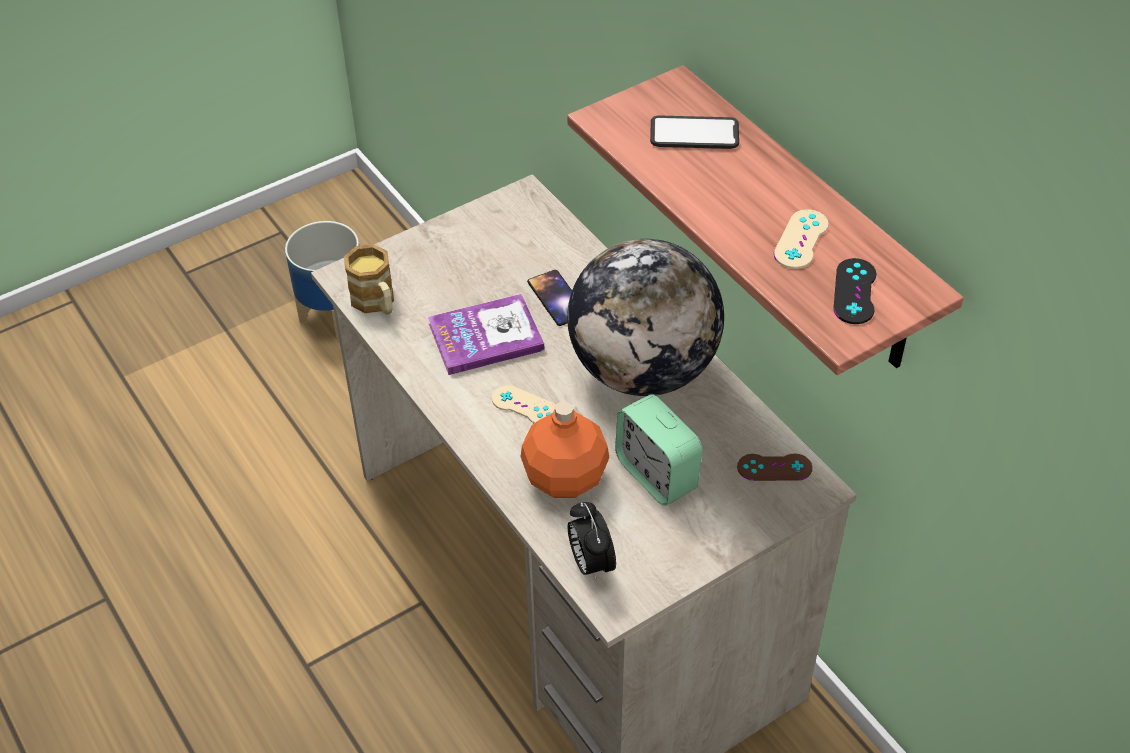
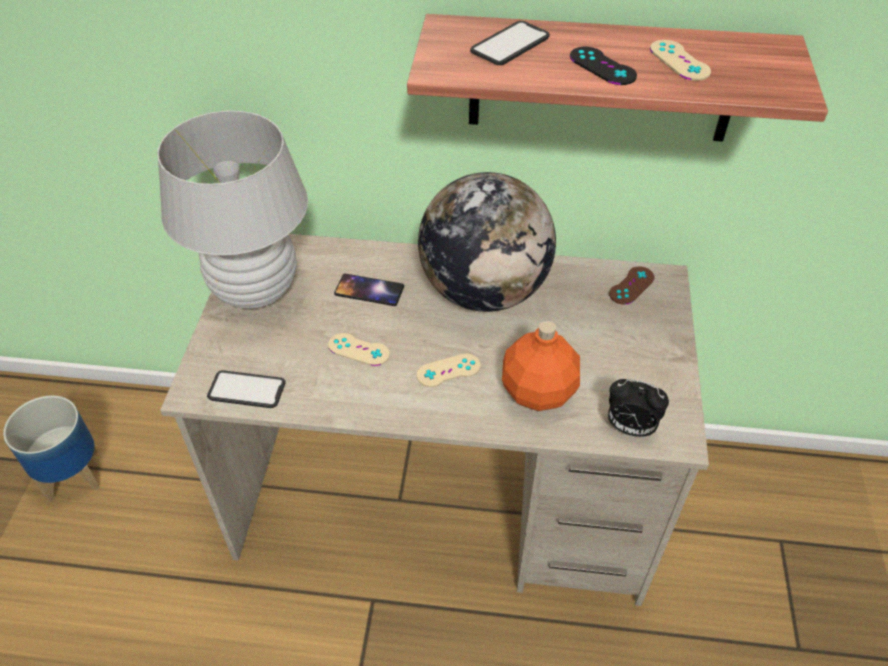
camera: 50 degrees left, 0 degrees up
(376, 303) = (247, 390): mug -> phone
(478, 234) = (256, 290): none -> white table lamp
(486, 337) = (358, 349): book -> beige game controller
(656, 474) = (582, 343): alarm clock -> none
(854, 291) = (757, 67): black game controller -> black game controller (602, 66)

